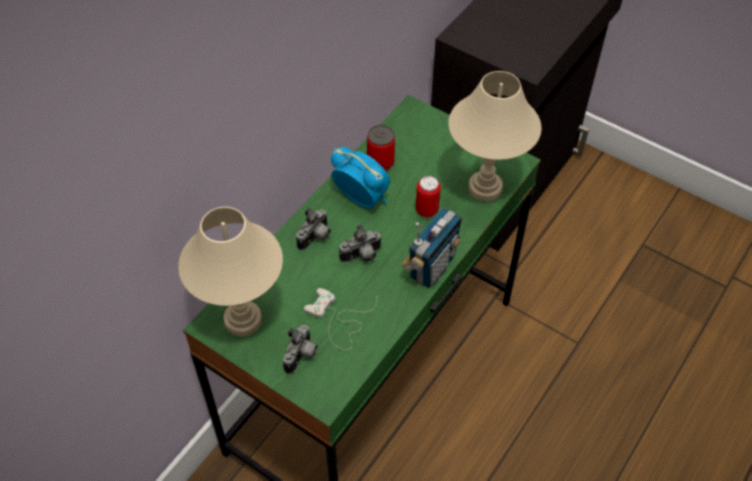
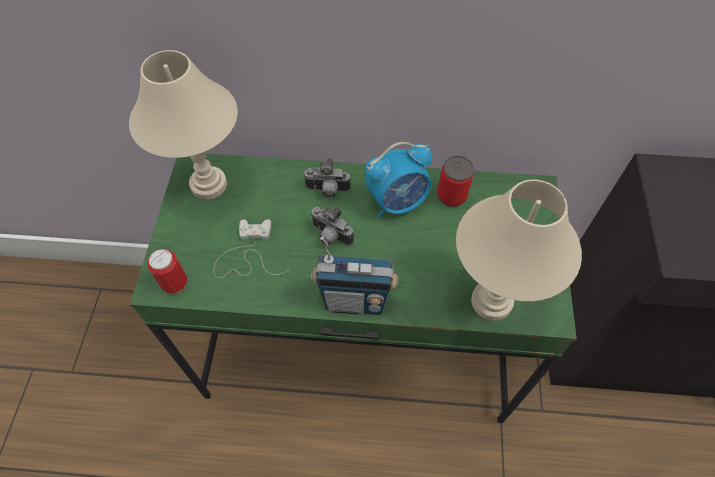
camera: 60 degrees right, 5 degrees up
(302, 356) = (193, 245): camera -> none
(361, 198) = (397, 202): alarm clock -> alarm clock turned 60 degrees clockwise
(426, 211) = (422, 263): can -> can (175, 283)

